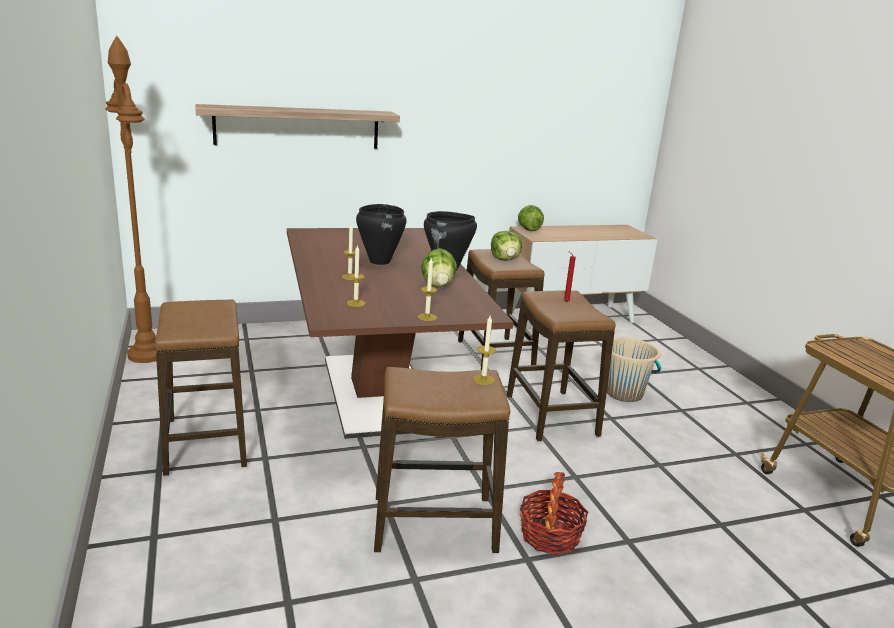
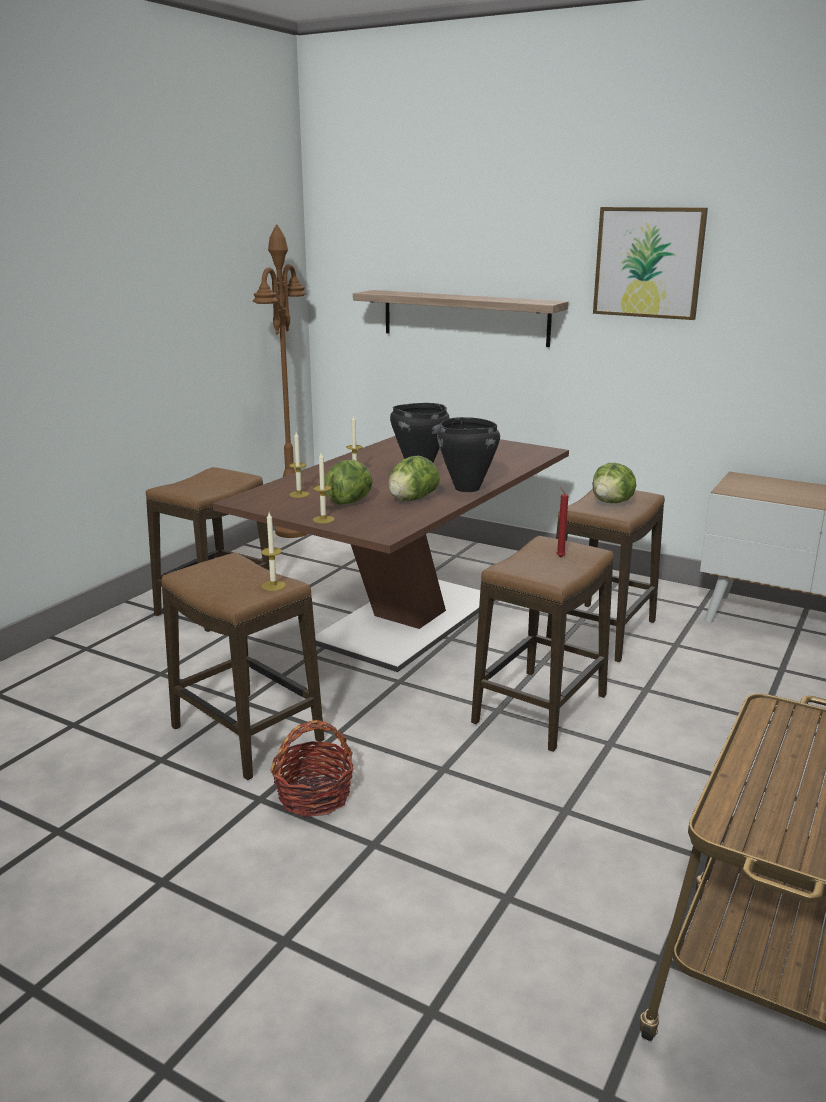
camera: 50 degrees right, 0 degrees up
(452, 81) = (648, 262): none -> picture
(528, 230) = (744, 479): lettuce -> lettuce (350, 502)
(624, 393) = (689, 729): beige bucket -> none

